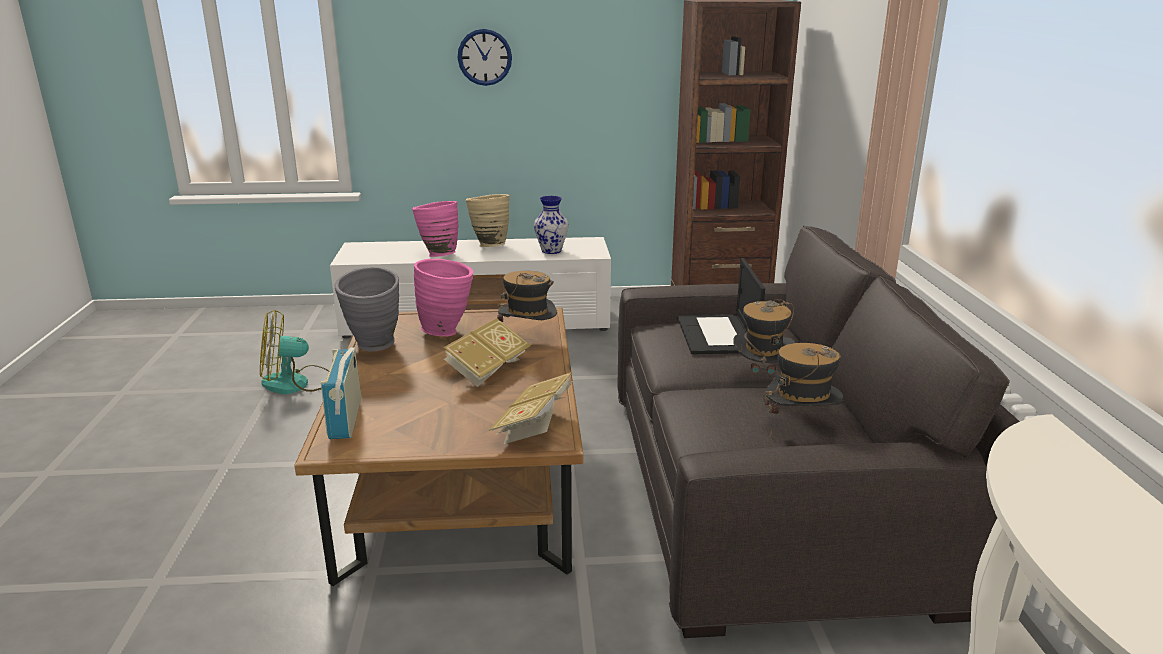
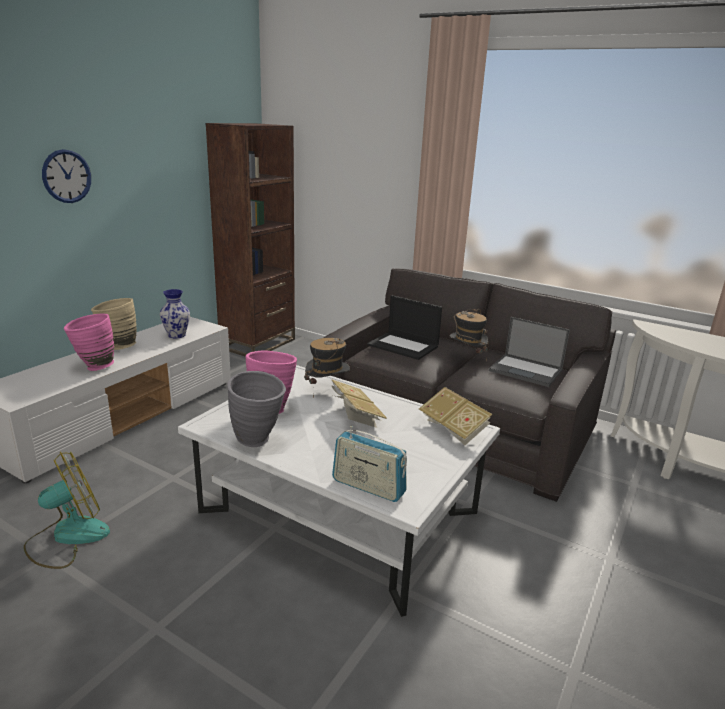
camera: 55 degrees left, 0 degrees up
(297, 383) = (67, 537): fan -> fan turned 150 degrees counterclockwise
(461, 482) = (339, 512): brown coffee table -> white coffee table
(799, 427) = (526, 371): hat -> laptop

